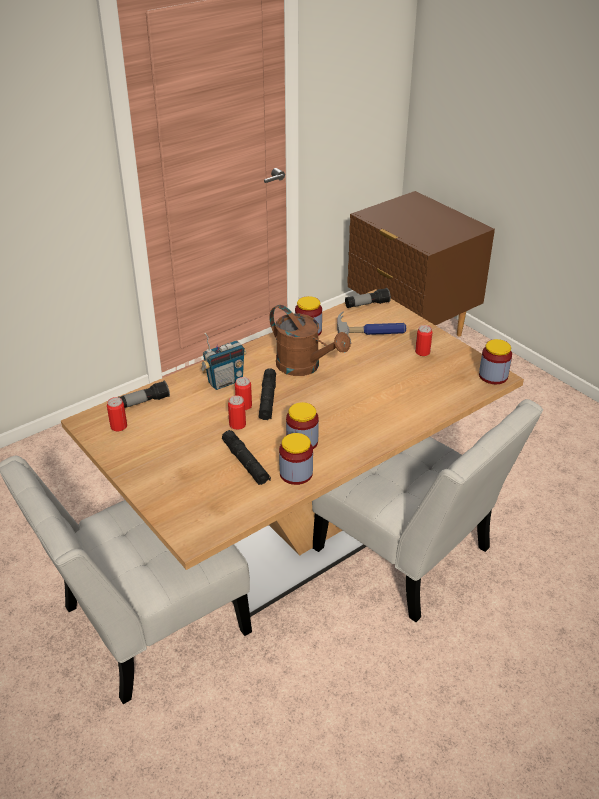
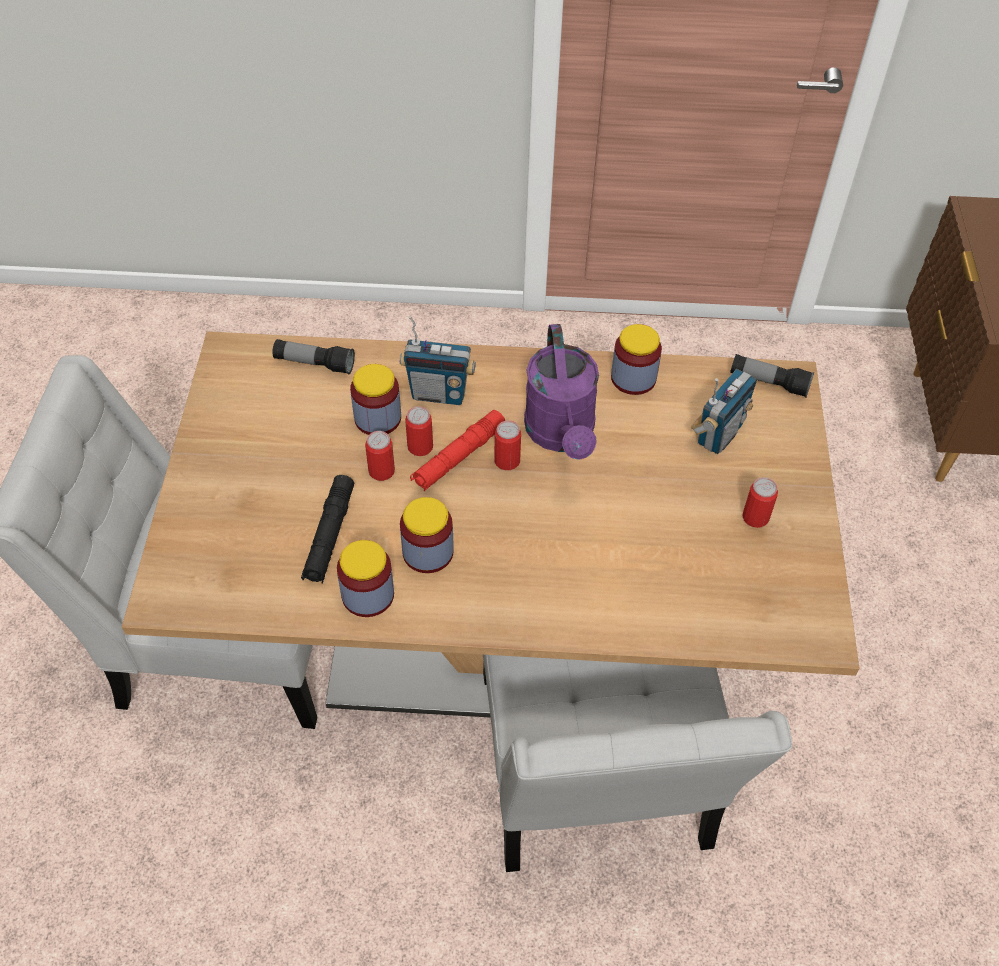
camera: 40 degrees right, 15 degrees up
(119, 426) = (253, 381): can -> can (507, 461)
(267, 399) = (459, 456): black flashlight -> red flashlight
(304, 367) = (562, 435): brown watering can -> purple watering can
(370, 332) = (718, 434): hammer -> radio
(493, 376) = (815, 630): jar -> jar (377, 418)

